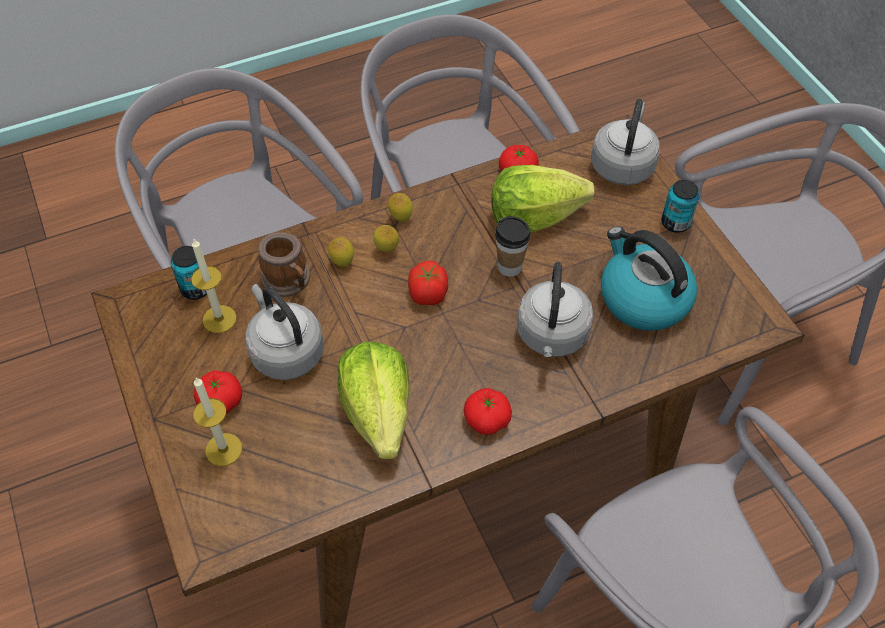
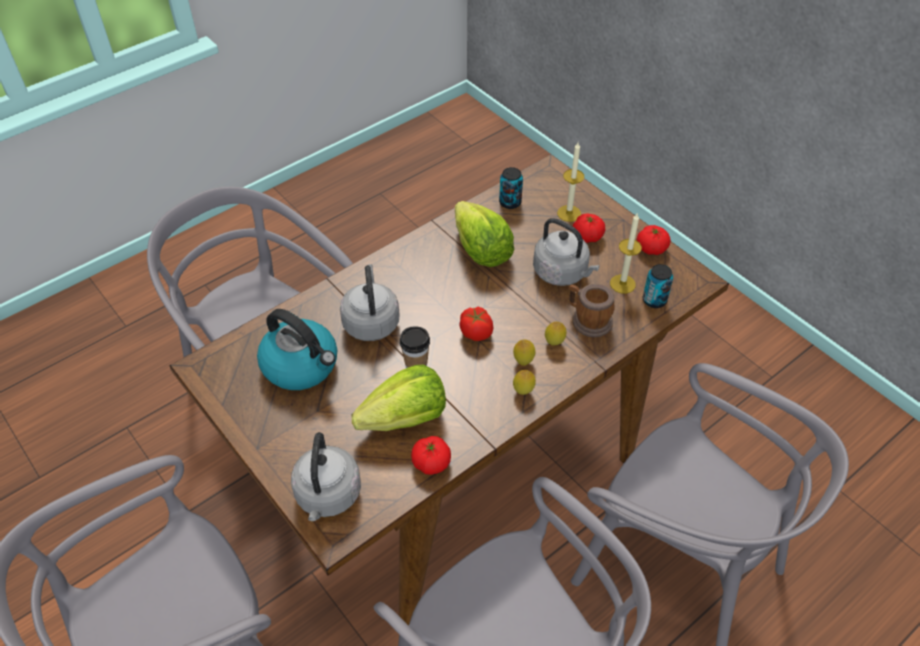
camera: 165 degrees right, 5 degrees down
(487, 419) = (406, 260): tomato -> tomato (651, 248)
(675, 223) = (273, 442): can -> can (510, 202)

